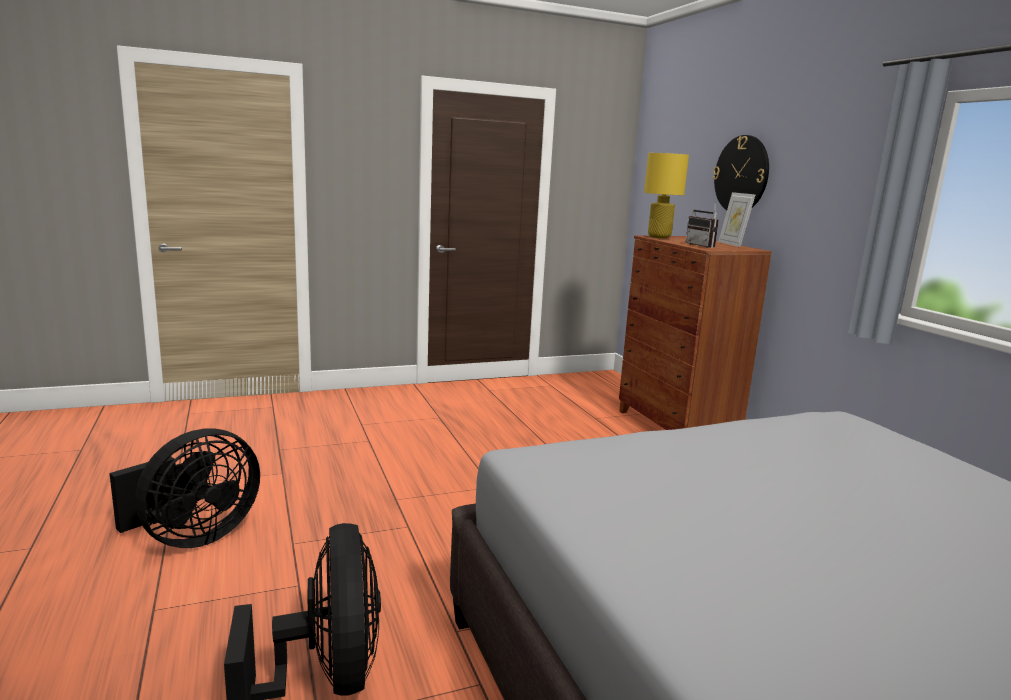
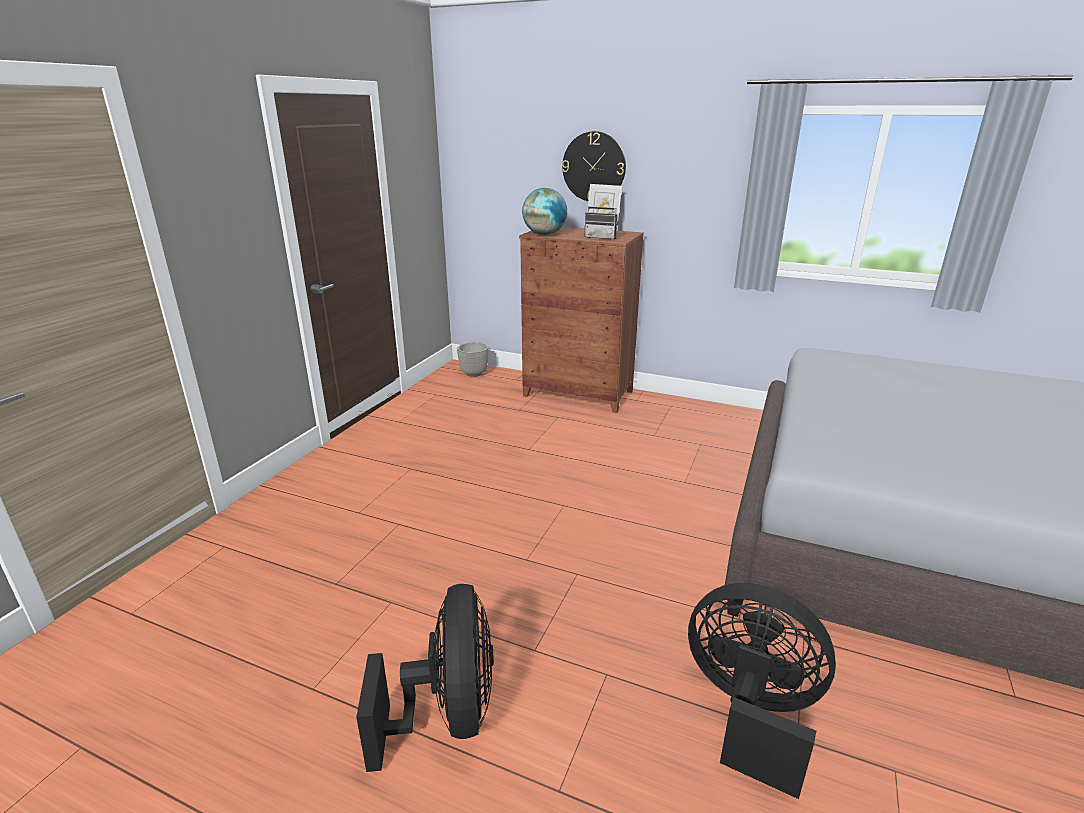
camera: 45 degrees left, 10 degrees up
(610, 383) = (474, 373): none -> planter
(659, 238) = (544, 234): yellow table lamp -> globe

